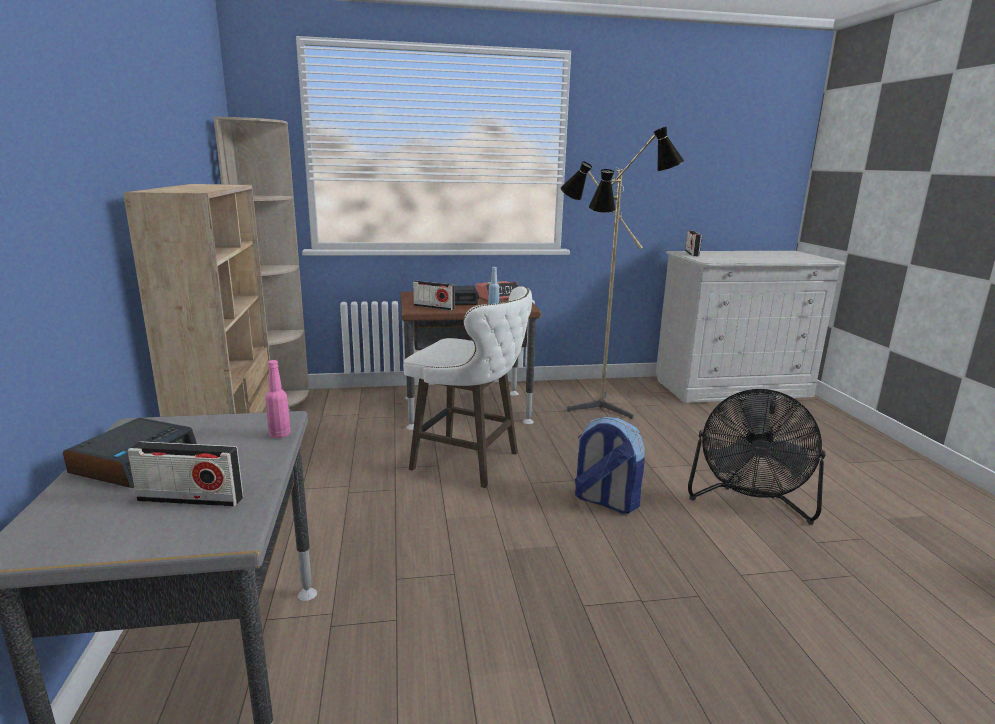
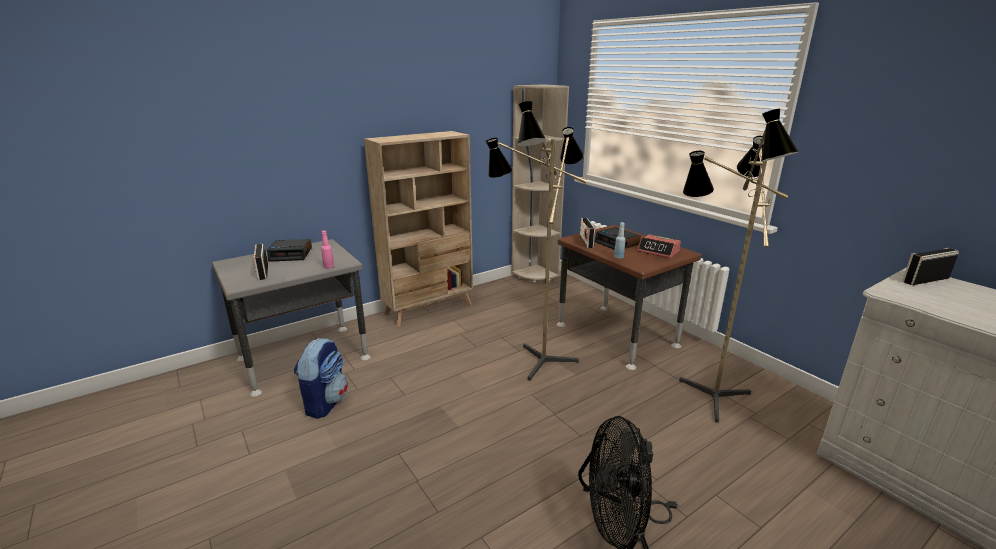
camera: 65 degrees right, 5 degrees up
(470, 462) = (536, 361): white stool -> floor lamp
(605, 501) = (536, 436): backpack -> backpack (325, 402)

